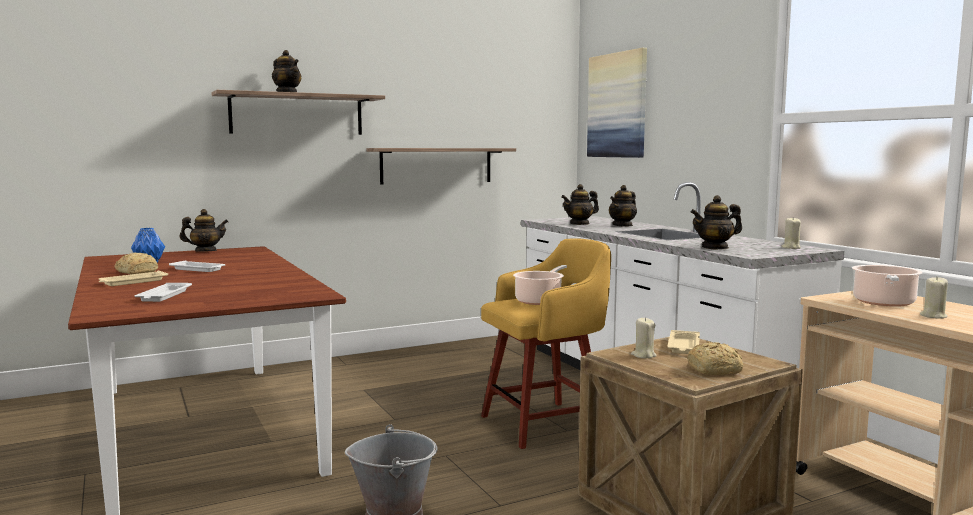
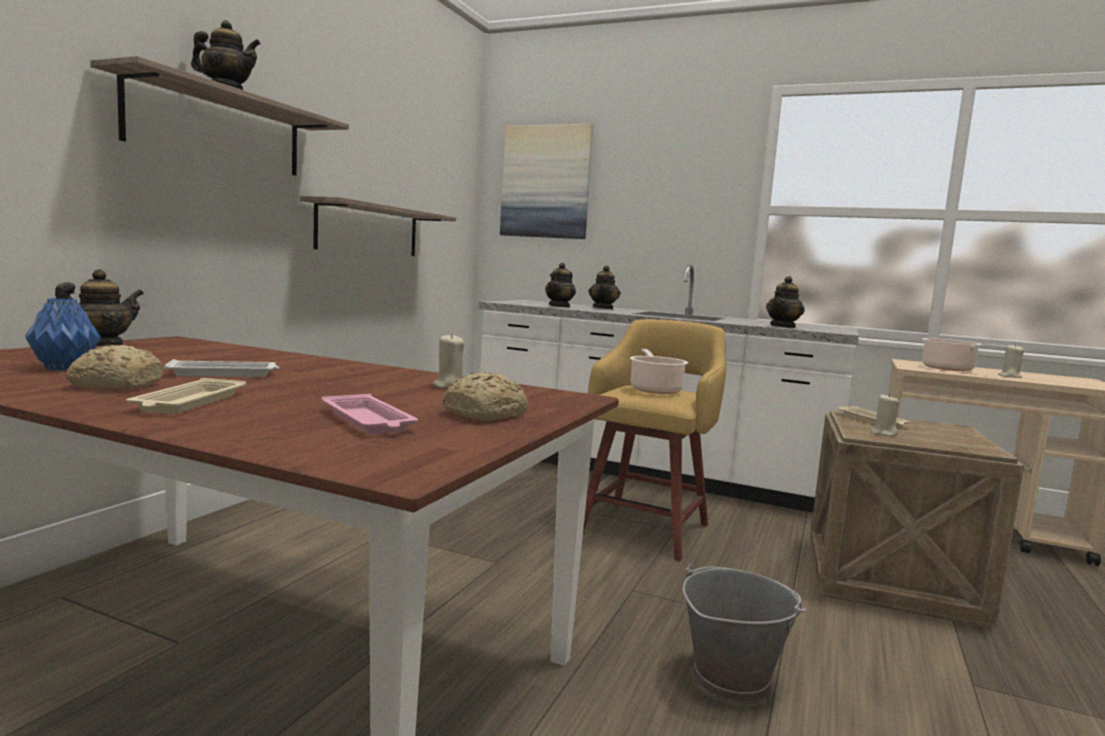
camera: 40 degrees left, 0 degrees up
(163, 296) = (368, 421): white tray -> pink tray
(715, 370) = (961, 438): bread -> bread (487, 414)
(790, 248) = (822, 326): beige candle -> beige candle (449, 386)

